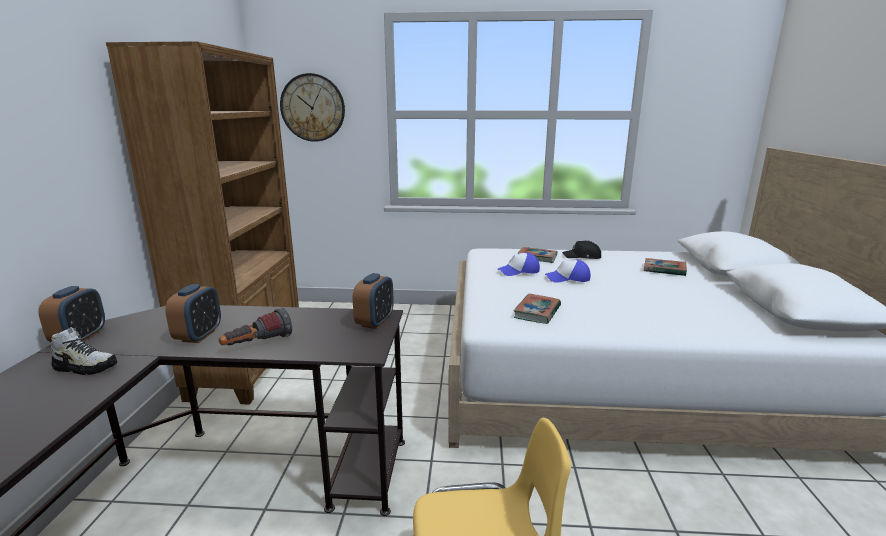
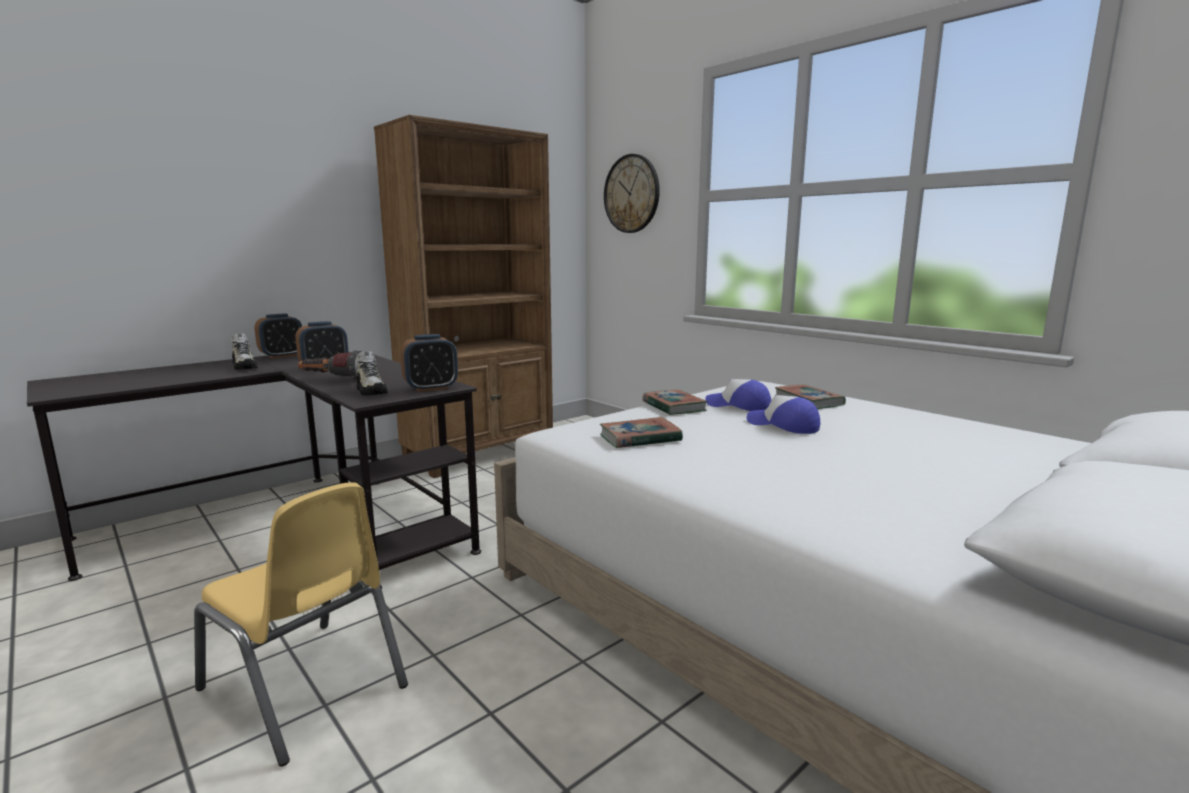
camera: 45 degrees right, 5 degrees down
(339, 343) = (371, 391): none -> shoe
(582, 256) = (885, 414): black cap -> none
(664, 270) = (993, 456): book -> book (673, 406)

